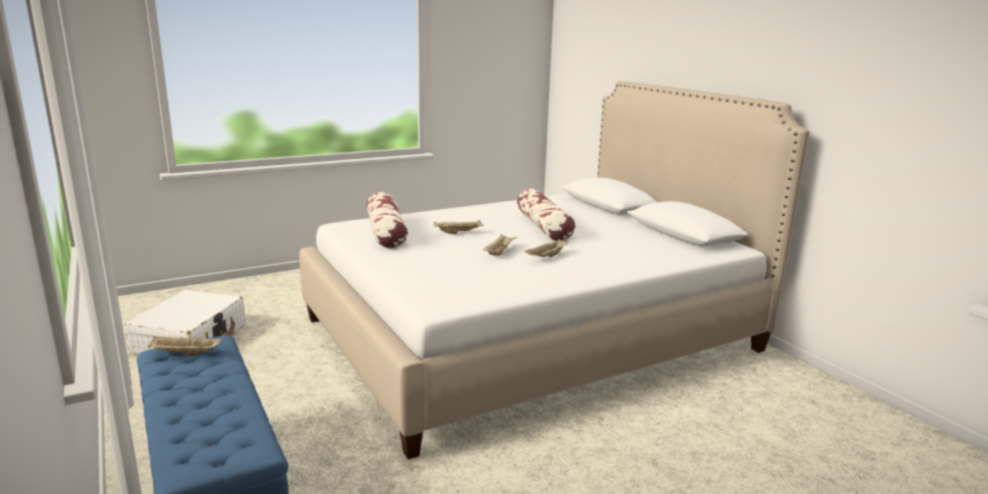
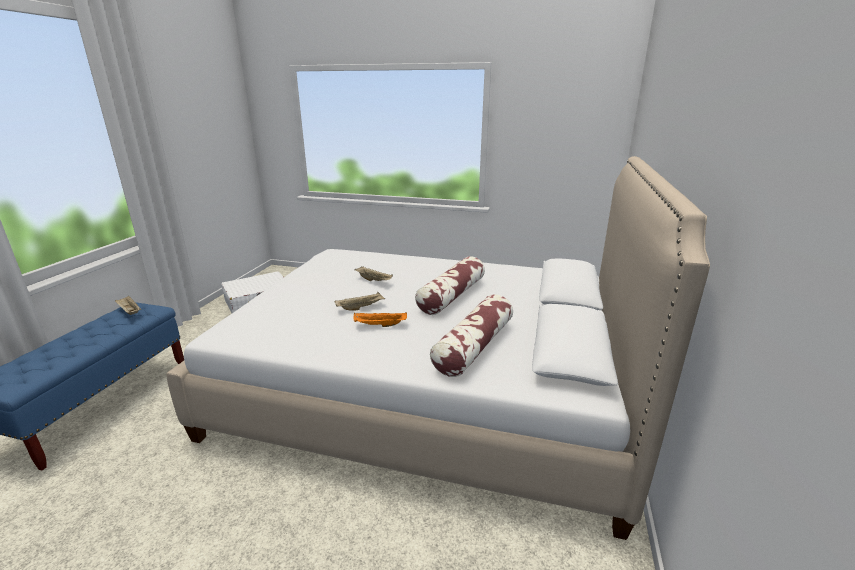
camera: 45 degrees right, 5 degrees up
(386, 232) = (337, 265): pillow -> pillow (474, 346)
(546, 257) = (379, 325): beige tray -> orange tray

